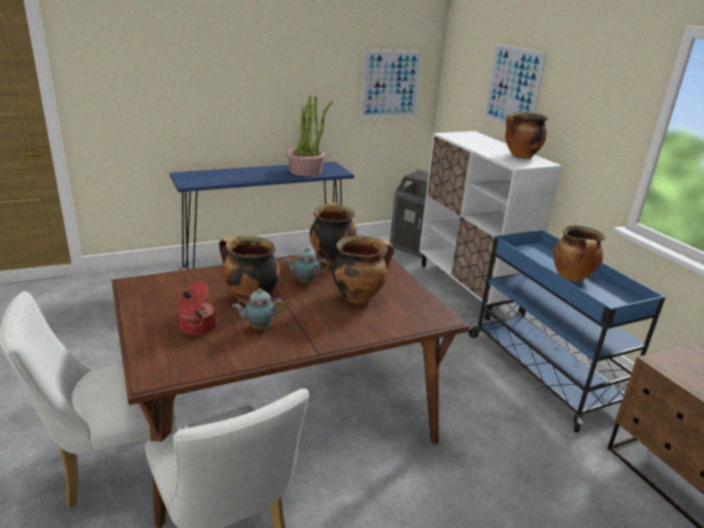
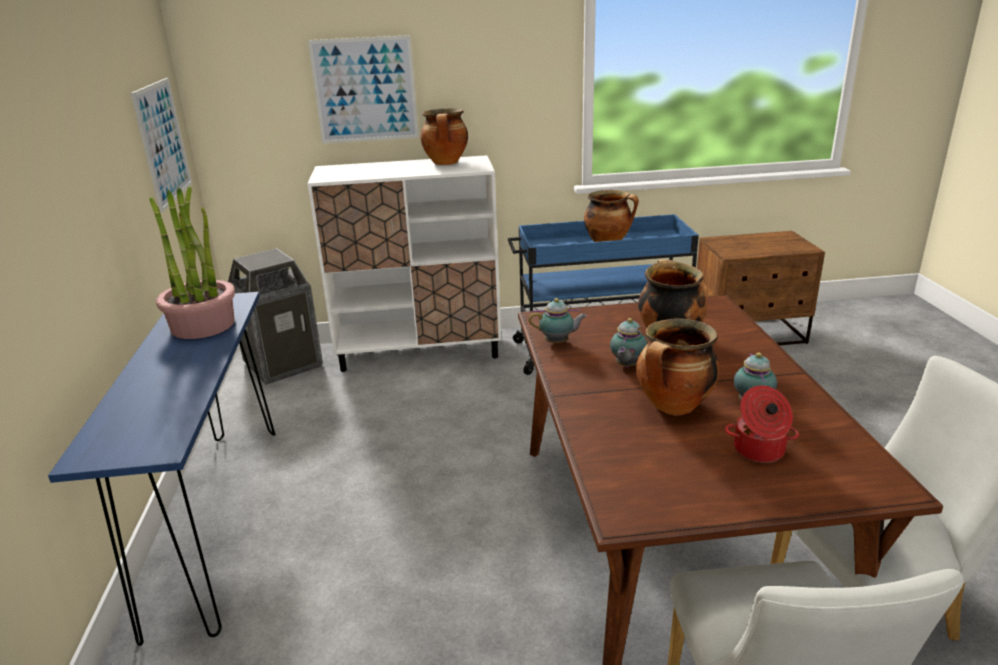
camera: 70 degrees left, 0 degrees up
(331, 258) = (558, 343): cooking pot -> teapot

